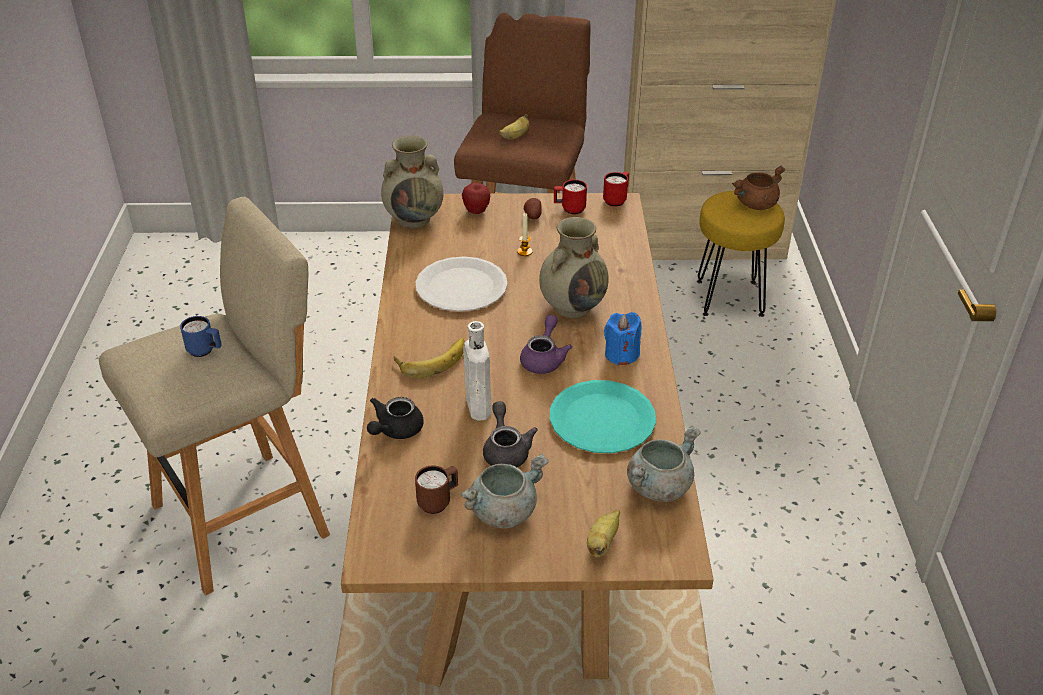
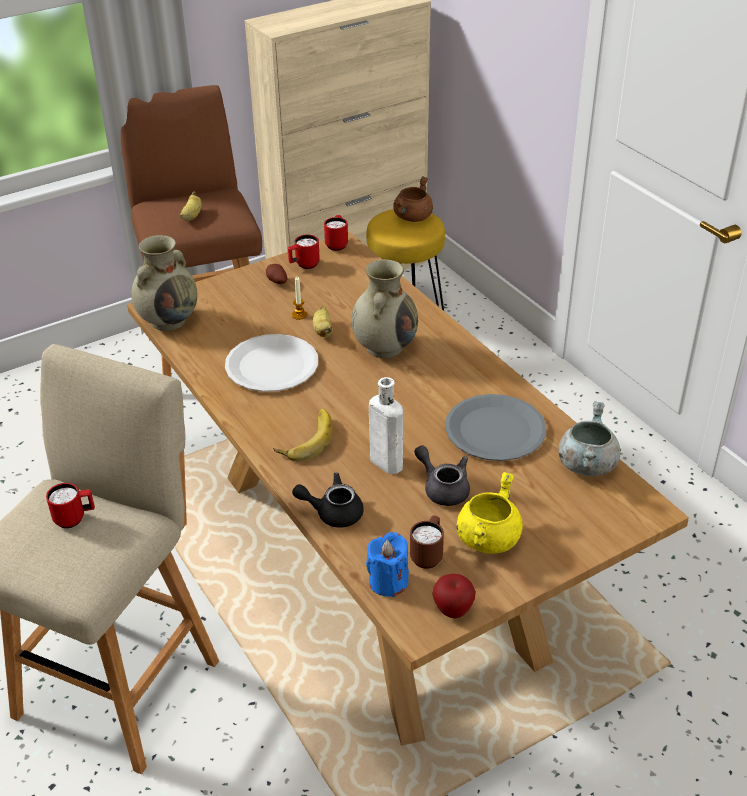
camera: 30 degrees left, 0 degrees up
(205, 351) = (75, 519): blue mug -> red mug
(395, 430) = (333, 512): black teapot -> black teapot turned 90 degrees clockwise
(476, 211) = (221, 294): apple -> apple (453, 611)
(503, 511) = (487, 538): grey cooking pot -> yellow cooking pot
(544, 359) = (402, 400): purple teapot -> none
(602, 419) = (495, 430): turquoise plate -> grey plate
(602, 543) = (587, 527): banana -> banana (323, 331)
(621, 354) = (461, 371): blue candle -> blue candle (388, 581)

